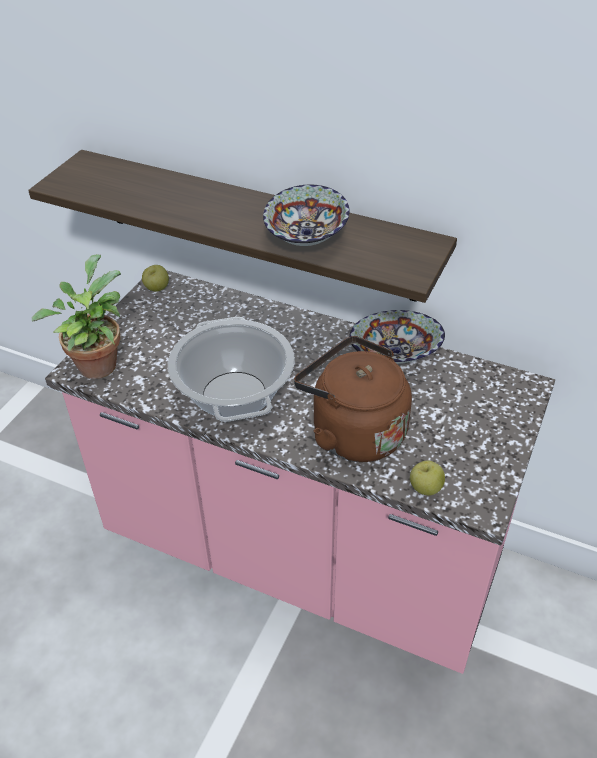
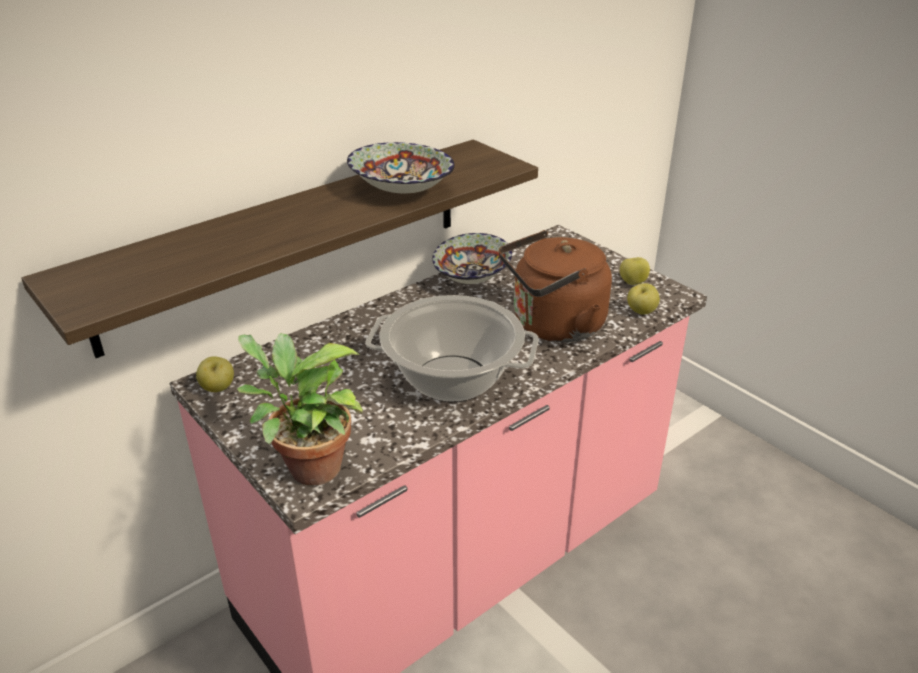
camera: 65 degrees left, 10 degrees down
(479, 468) = (632, 283): none -> apple

